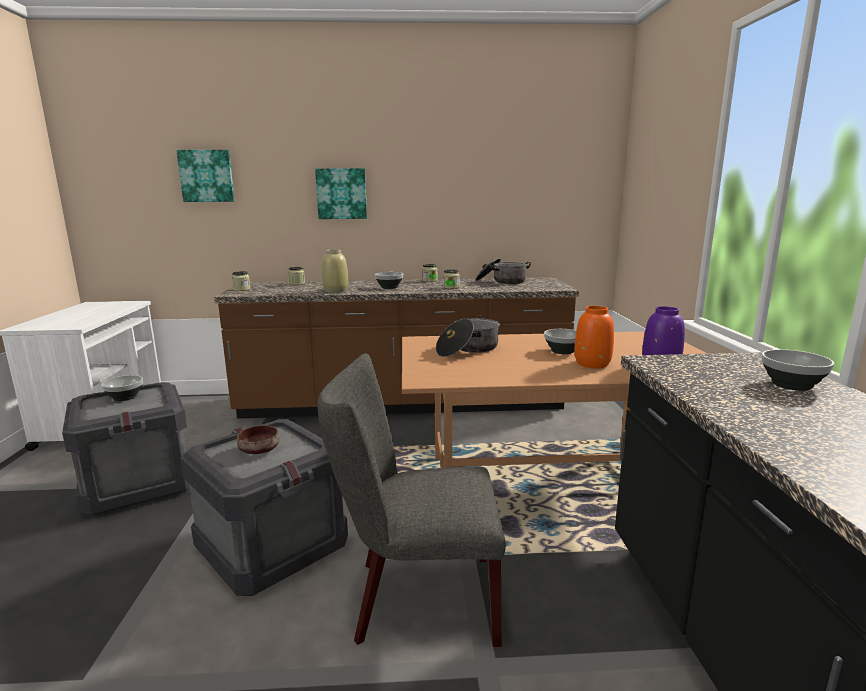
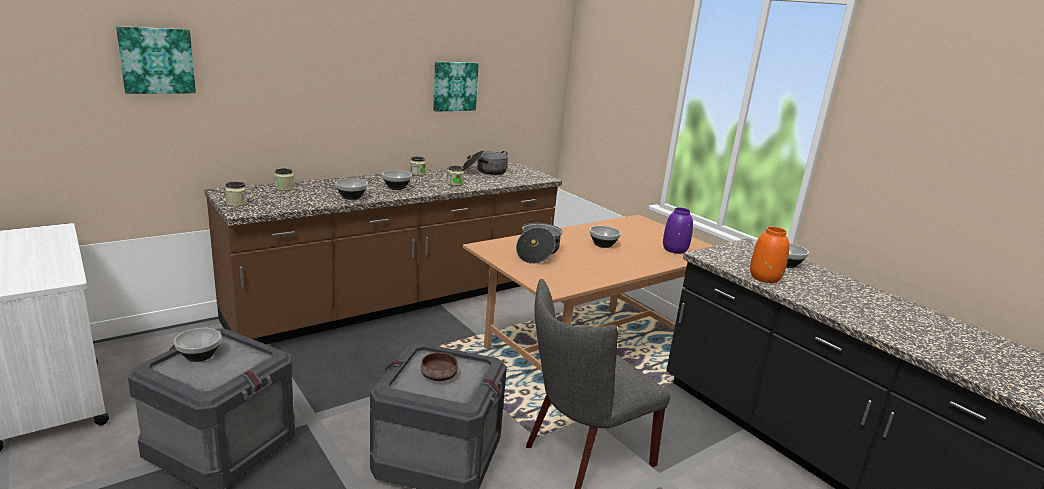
camera: 35 degrees left, 5 degrees up
(335, 290) = (351, 197): beige vase -> bowl
(341, 194) = (324, 84): picture -> picture (454, 86)
(592, 364) = (636, 254): orange vase -> orange vase (764, 277)

